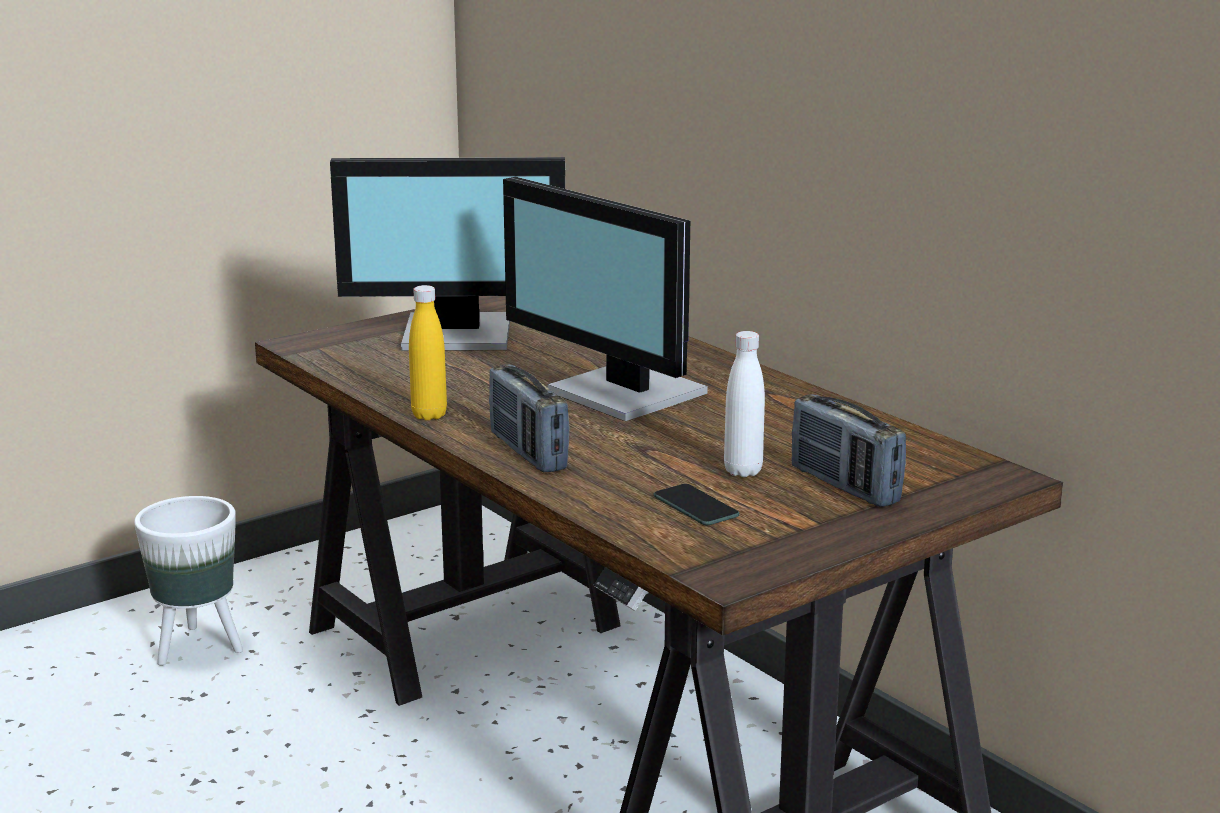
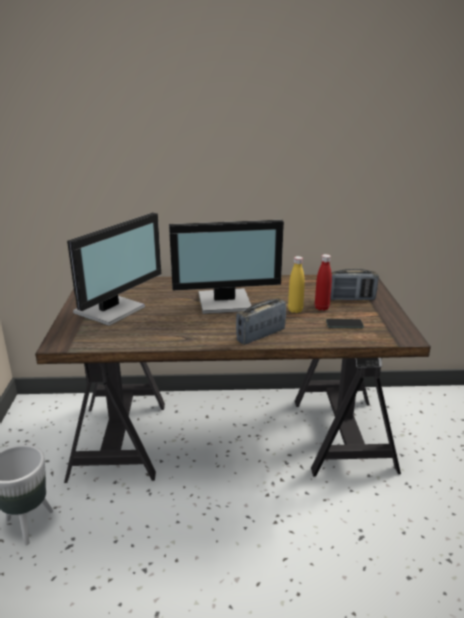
camera: 55 degrees left, 5 degrees up
(429, 415) = (194, 342): yellow bottle -> yellow bottle (295, 310)
(528, 452) = (261, 335): radio -> radio turned 135 degrees clockwise
(743, 471) = (321, 308): white bottle -> red bottle

